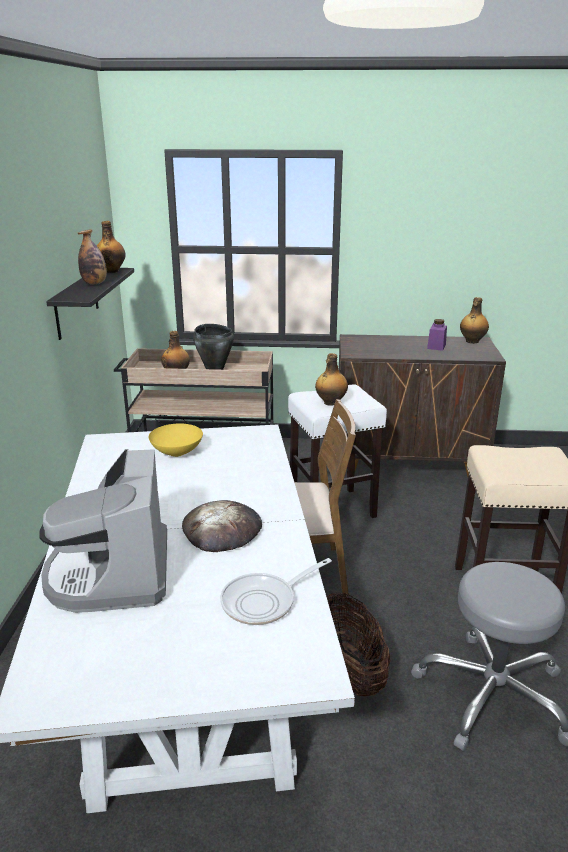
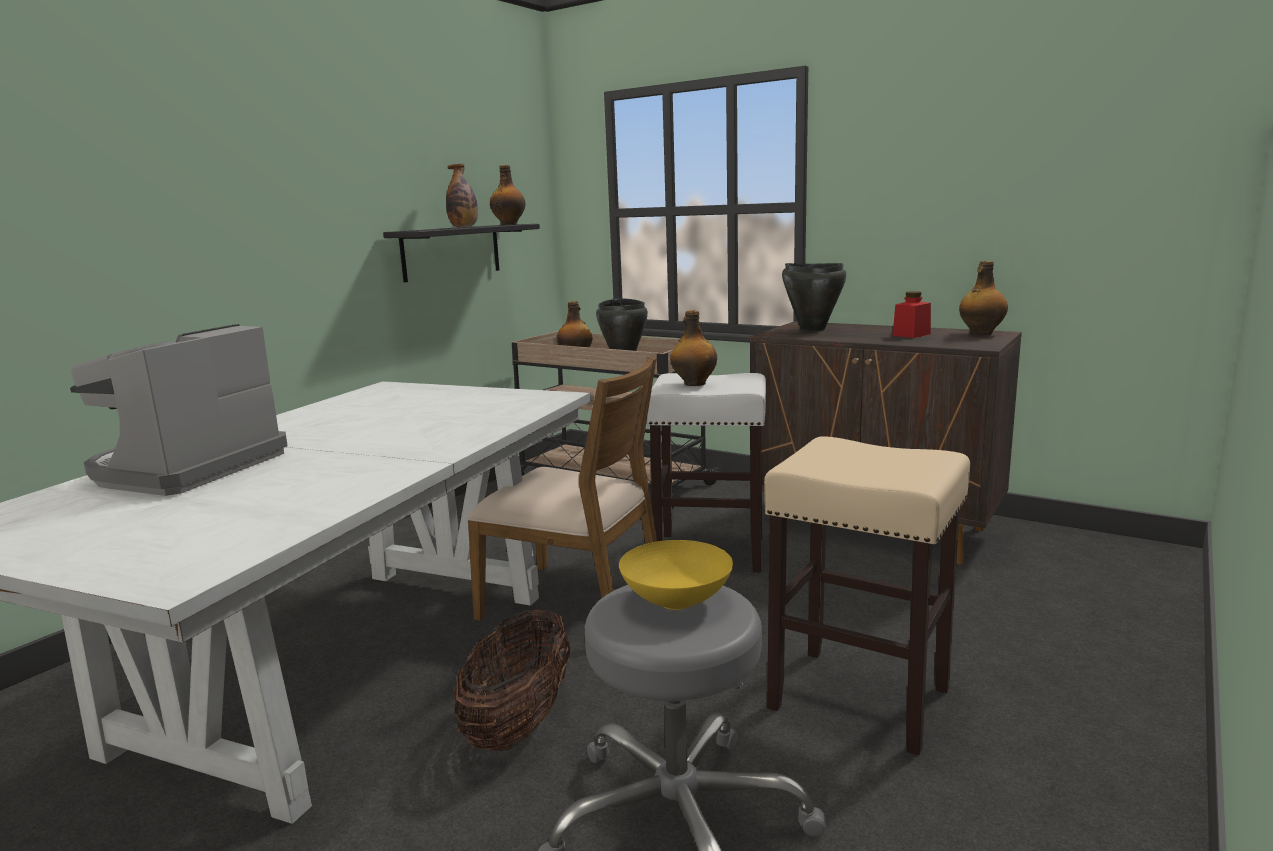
camera: 30 degrees right, 10 degrees down
(177, 452) = (437, 400): yellow bowl -> yellow bowl (678, 601)
(222, 530) = (350, 457): bread -> none
(264, 602) = (264, 514): frying pan -> none
(368, 345) = (812, 329): none -> black cooking pot
(436, 346) = (911, 334): purple jar -> red jar

